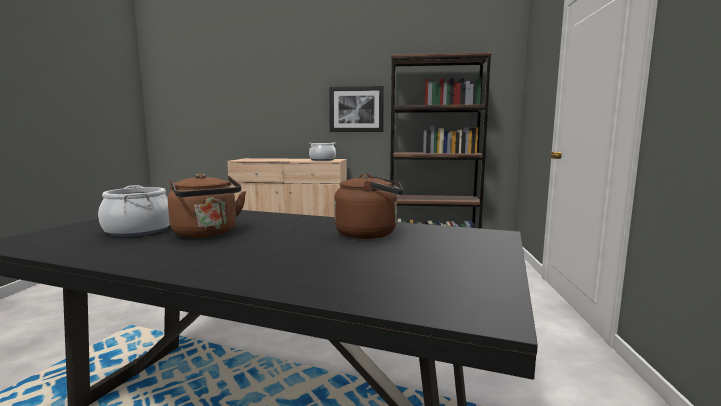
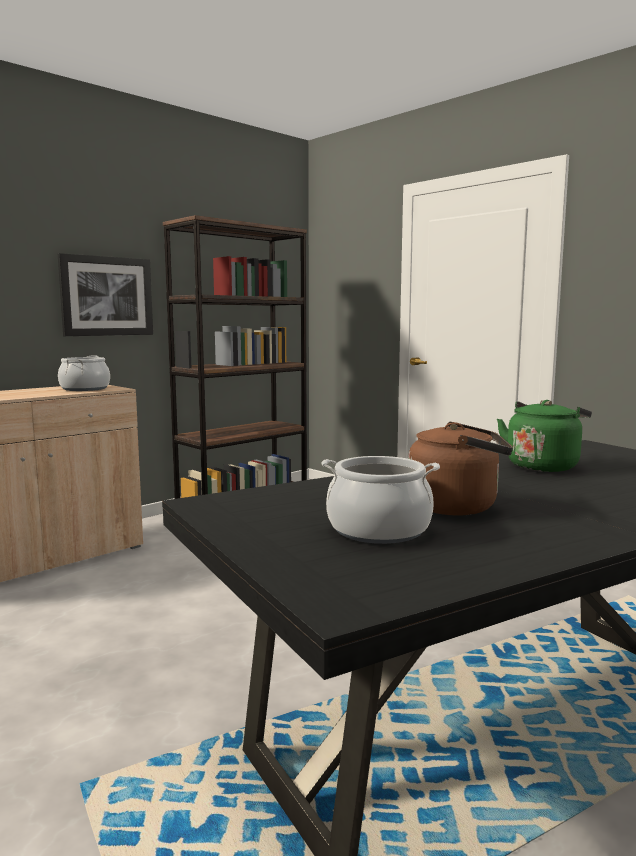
camera: 50 degrees left, 0 degrees up
(370, 233) = (543, 465): brown kettle -> green kettle

